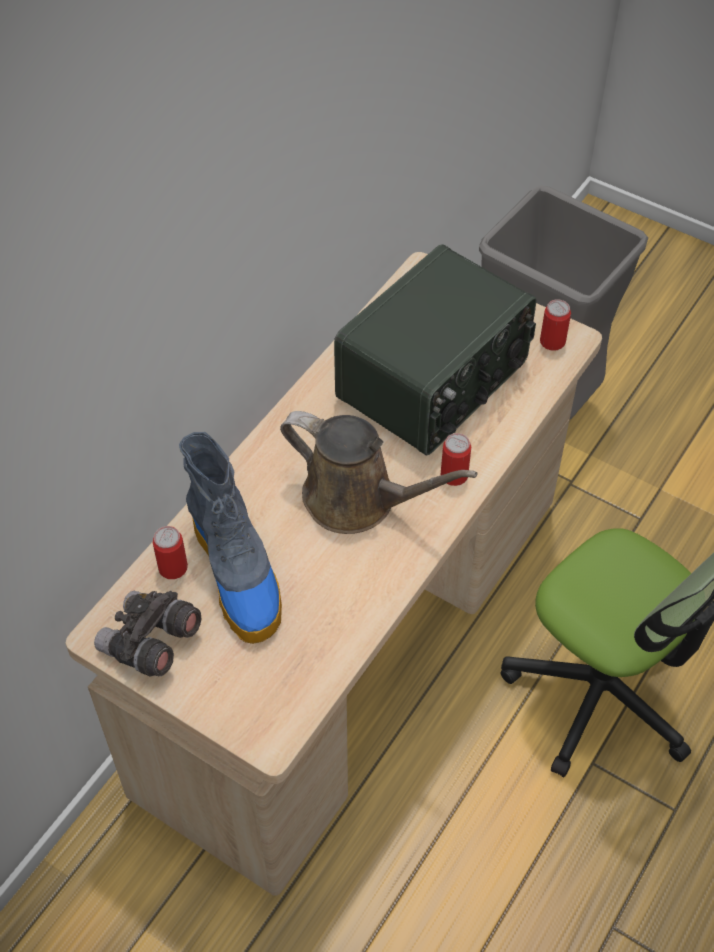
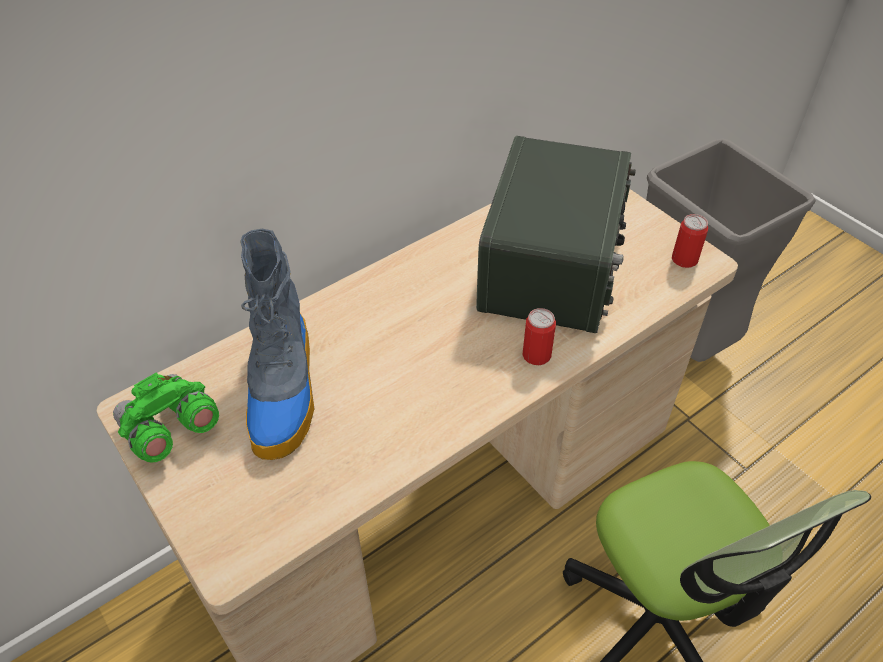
camera: 20 degrees right, 5 degrees down
(150, 644) = (170, 430): grey binoculars -> green binoculars
(173, 568) = (229, 366): can -> none
(358, 500) = (432, 352): brown watering can -> none
(435, 381) = (553, 267): radio -> radio turned 45 degrees counterclockwise

